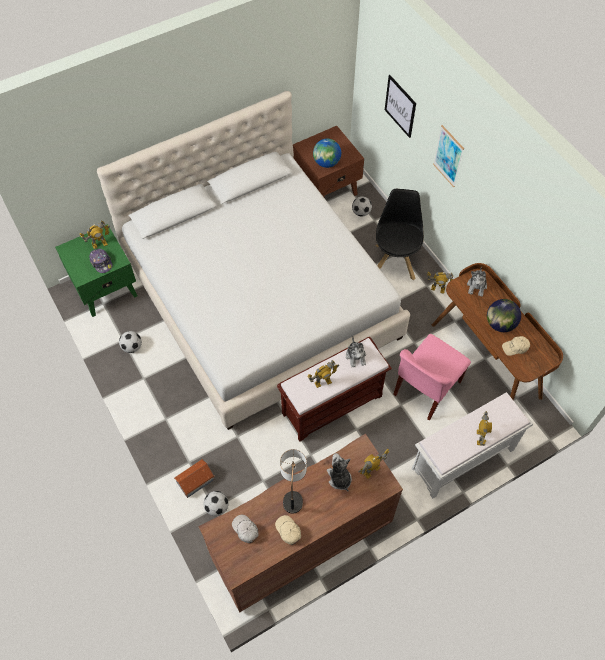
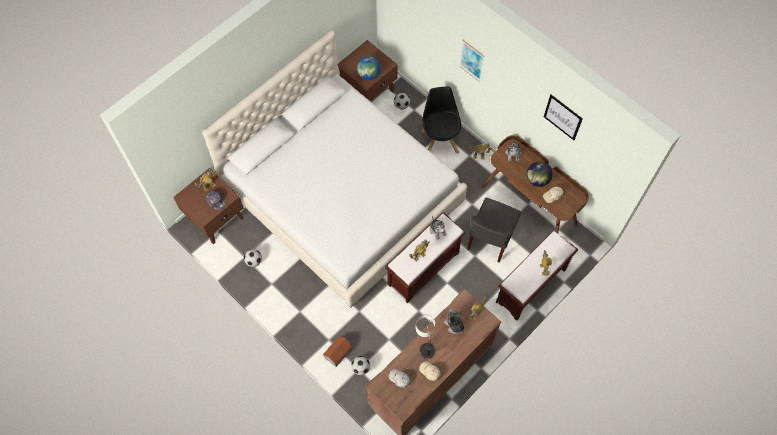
camera: 15 degrees left, 5 degrees up
(106, 288) = (216, 218): green nightstand -> brown nightstand
(400, 106) = (423, 25): picture -> picture (563, 117)
(425, 389) = (490, 239): pink chair -> grey chair
(462, 460) = (530, 286): white bench -> brown bench

